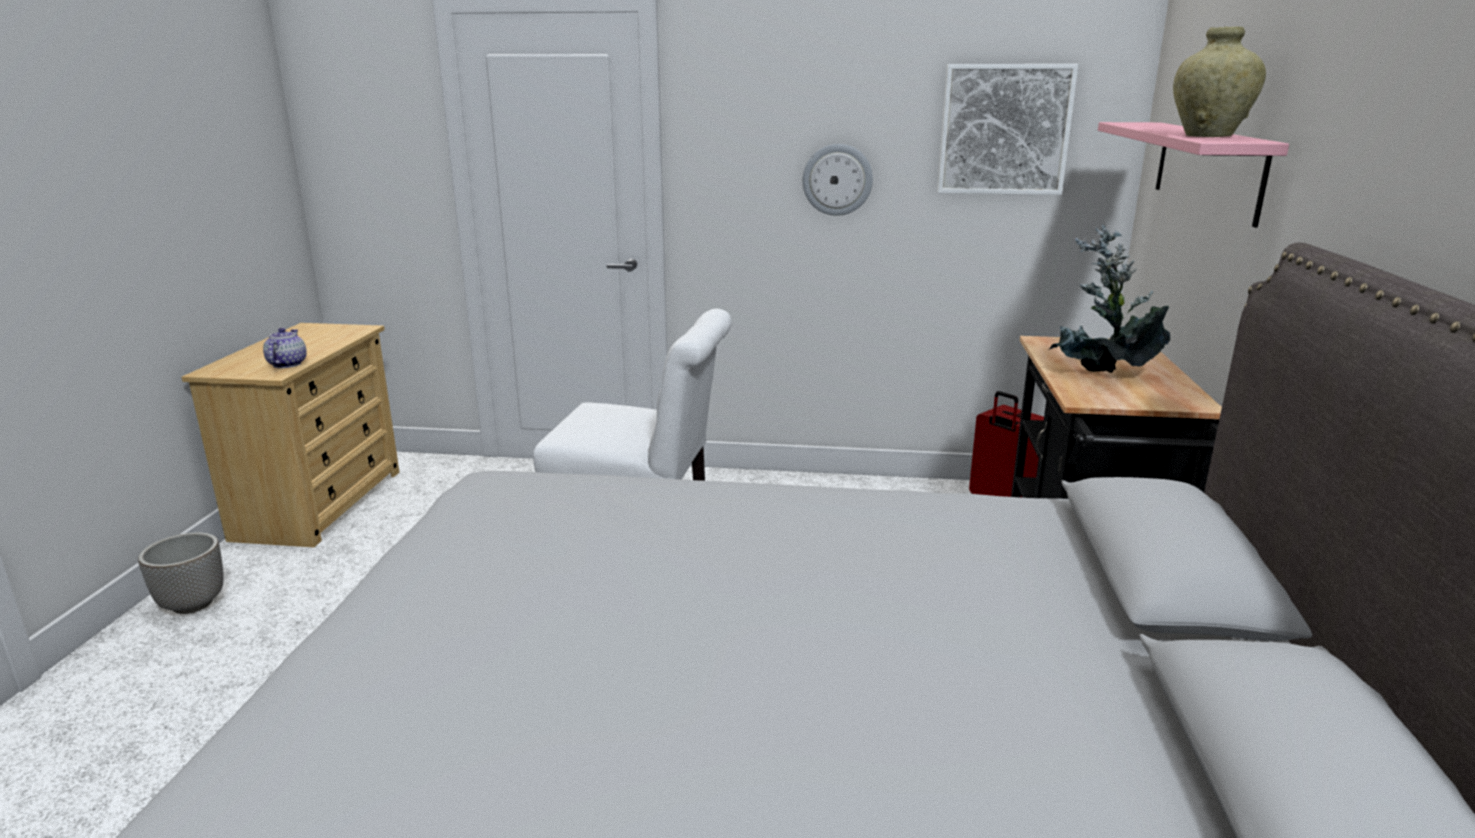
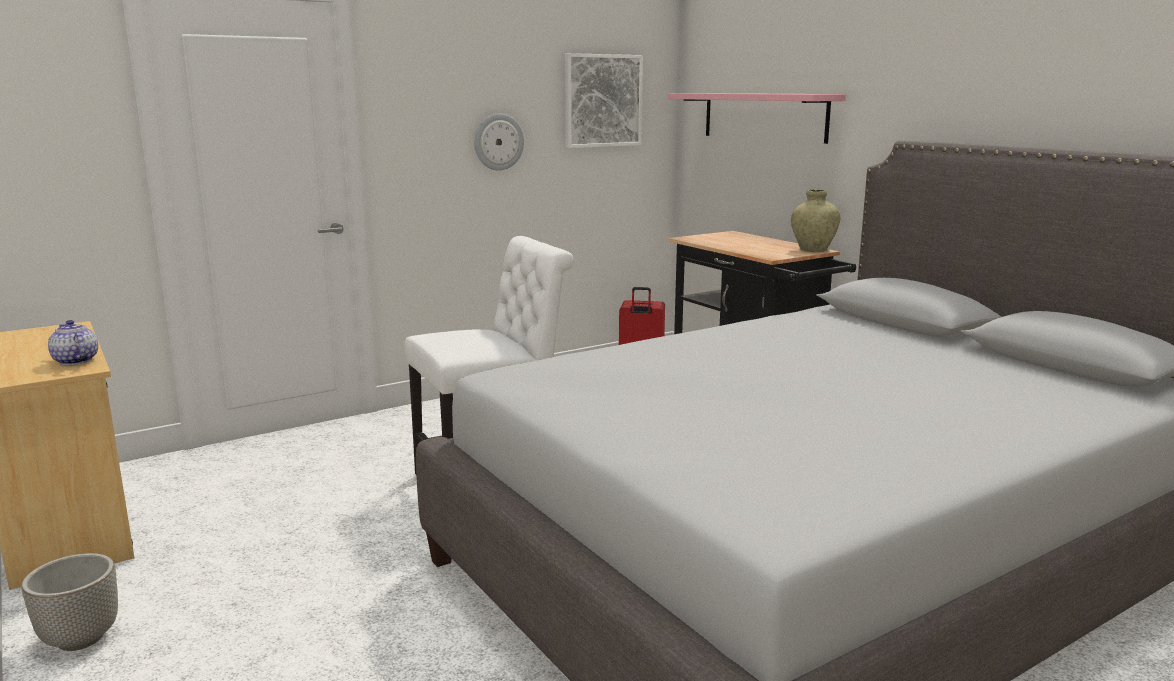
camera: 40 degrees left, 5 degrees down
(1102, 377) = (755, 247): potted plant -> none
(1208, 136) = (789, 93): beige vase -> beige vase (813, 250)

